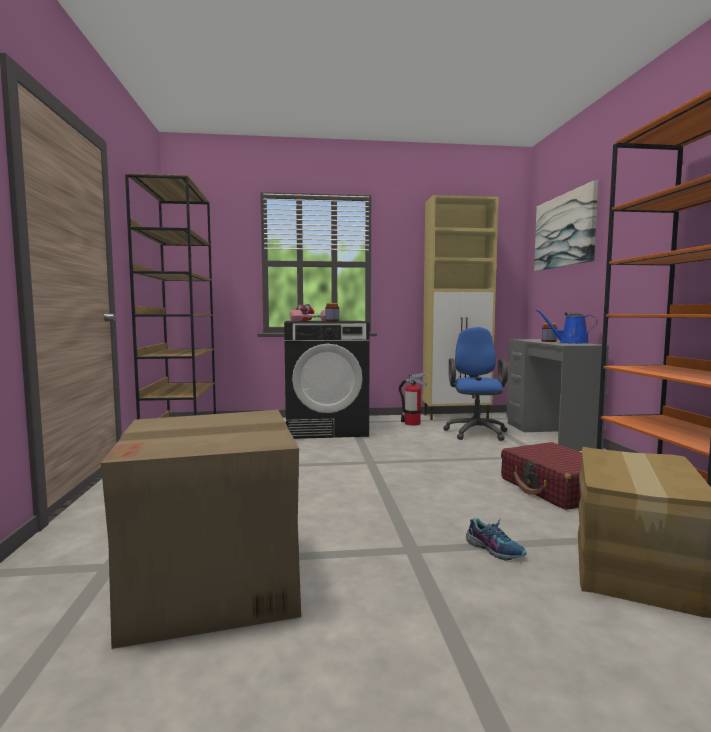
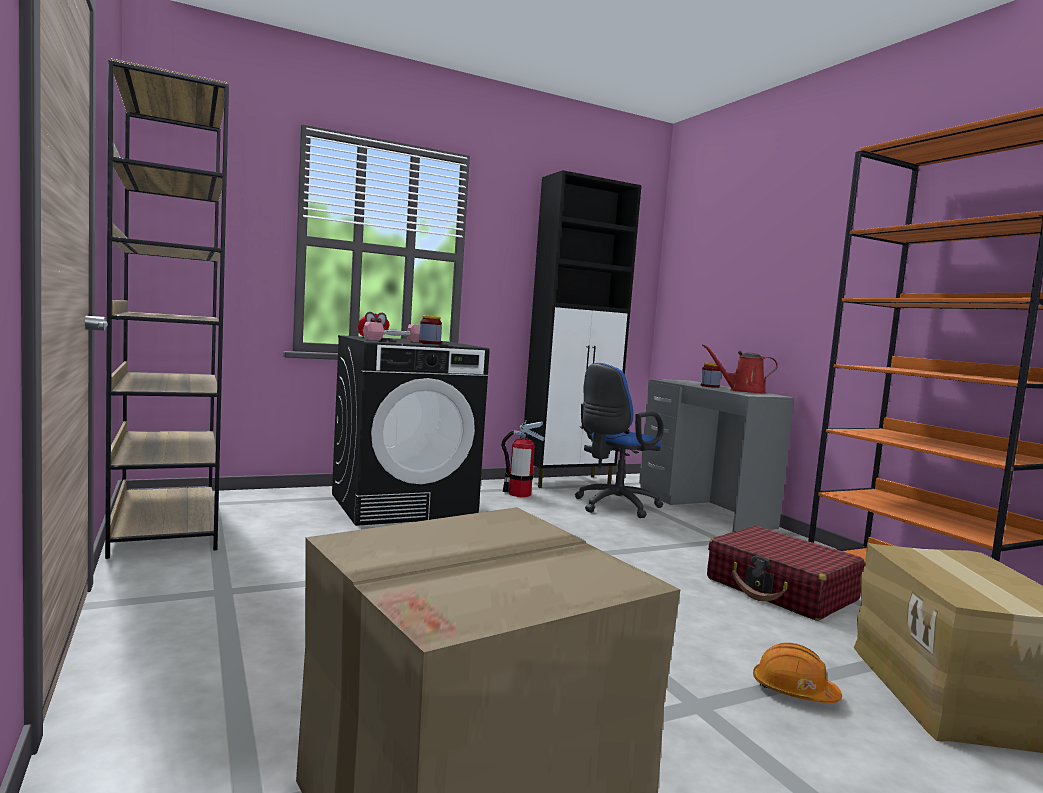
camera: 20 degrees left, 0 degrees up
(457, 416) = (568, 482): beige cabinet -> black cabinet
(476, 432) = (613, 506): blue office chair -> blue office chair turned 120 degrees counterclockwise
(495, 549) = (793, 691): shoe -> orange hard hat
(564, 231) = (725, 242): picture -> none
(570, 343) = (743, 391): blue watering can -> red watering can

